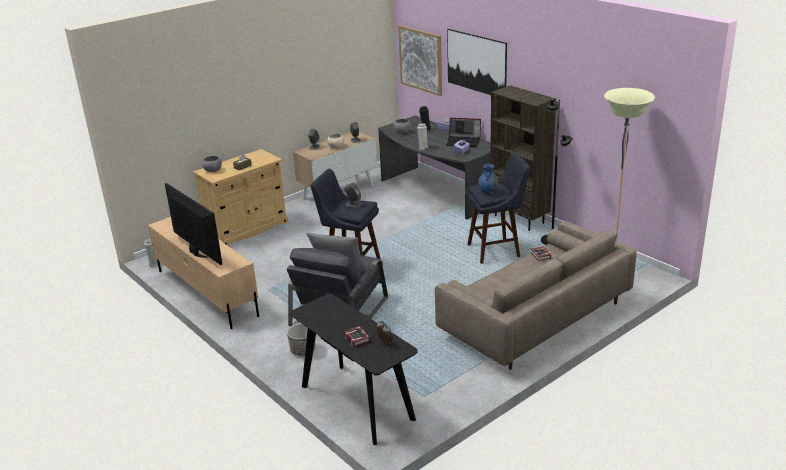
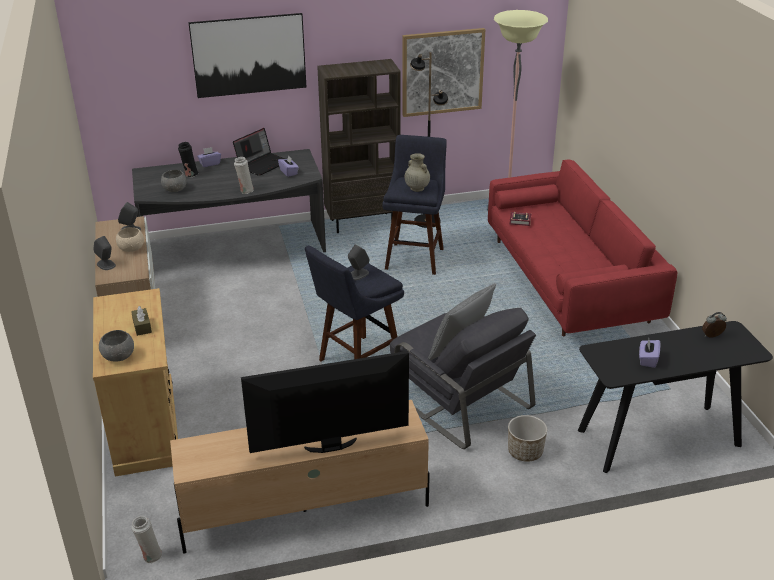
camera: 65 degrees left, 5 degrees up
(332, 321) = (647, 360): none -> purple tissue box
(357, 338) = (694, 351): book -> none
(421, 60) = (134, 83): picture -> picture (442, 72)
(488, 191) = (416, 188): blue vase -> beige vase
(535, 318) = (569, 280): beige sofa -> red sofa

